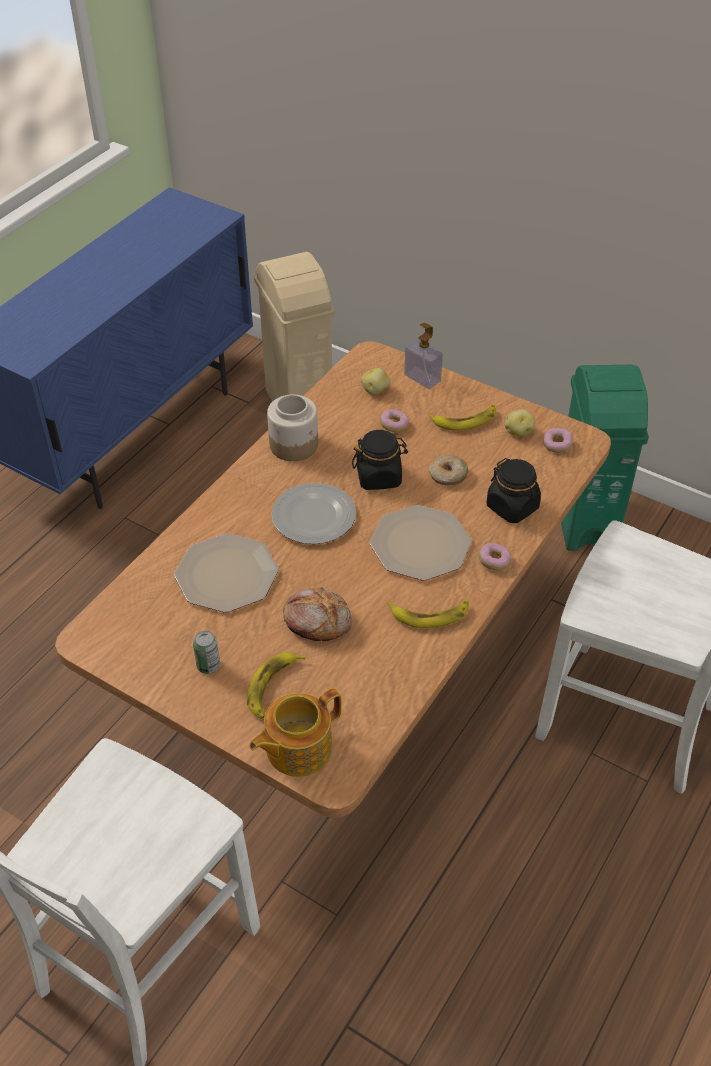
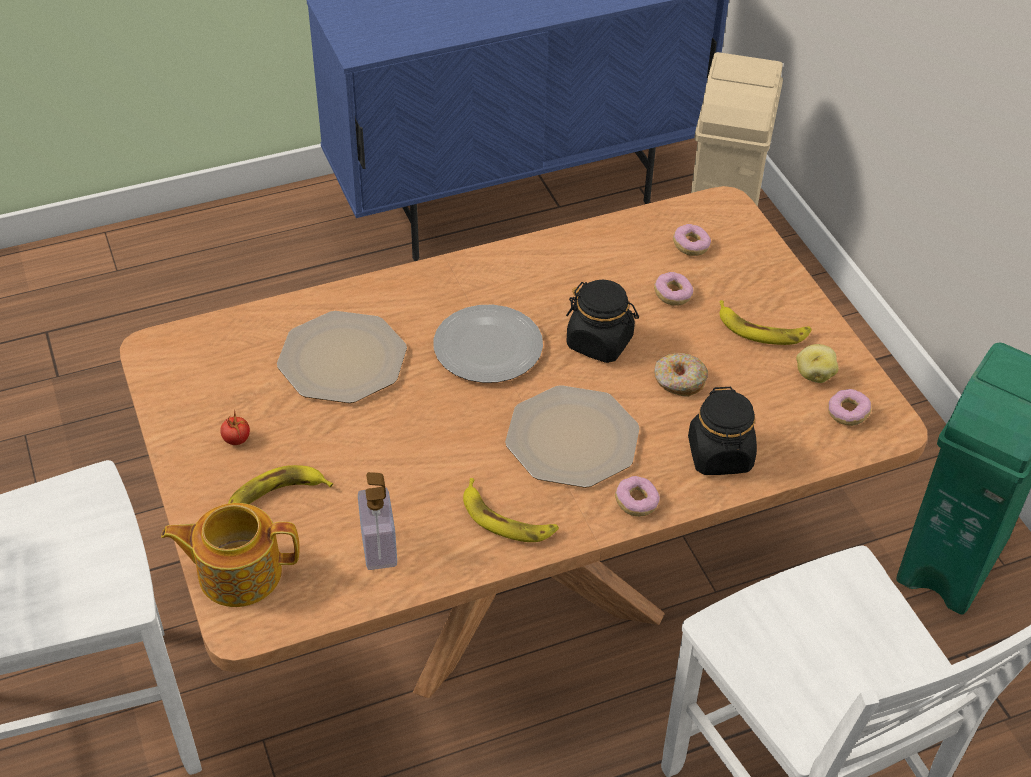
camera: 35 degrees right, 0 degrees up
(208, 666) = (237, 440): can -> tomato
(294, 445) = (542, 262): jar -> none
(317, 620) = (385, 456): bread -> none
(375, 390) = (691, 246): potato -> donut
(422, 378) = (759, 258): soap dispenser -> soap dispenser (379, 546)

